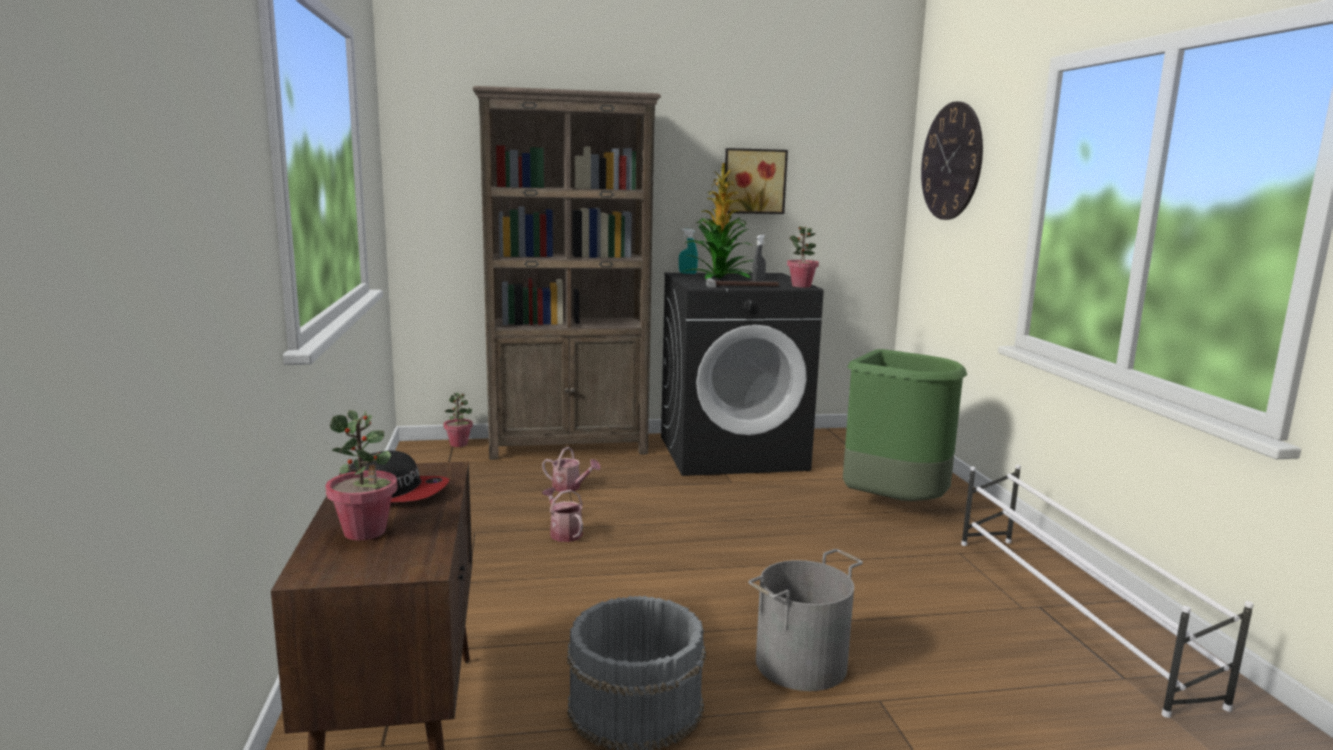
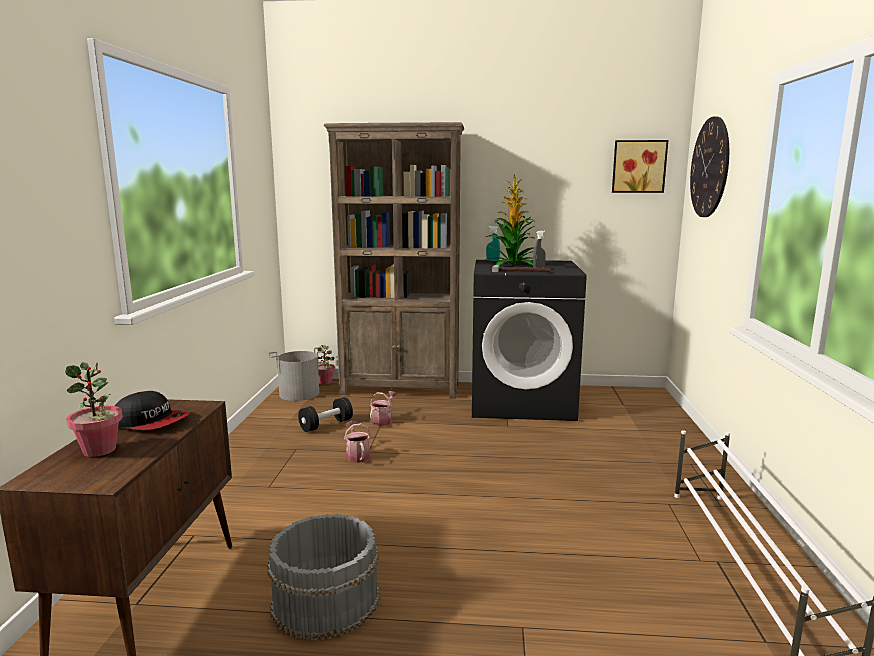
camera: 15 degrees right, 0 degrees up
(497, 499) = (326, 425): none -> black dumbbell
(570, 487) = (383, 420): watering can -> watering can turned 105 degrees counterclockwise
(754, 181) = (549, 188): picture -> picture (638, 166)
(799, 663) = (474, 584): grey bucket -> grey bucket (299, 393)
(801, 286) = (570, 272): potted plant -> none
(893, 504) = (632, 455): green trash can -> none

